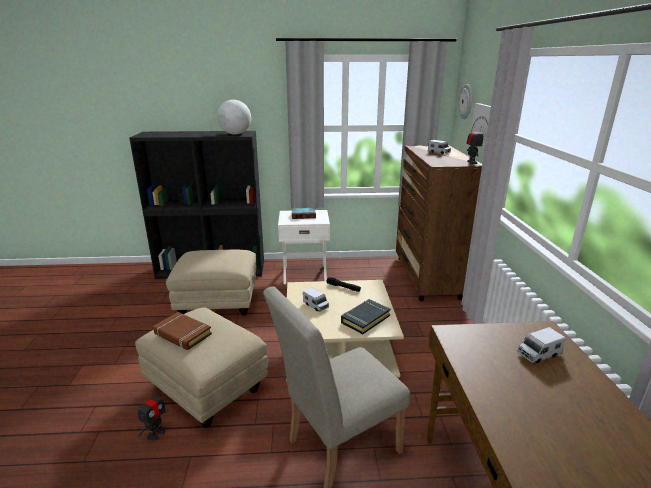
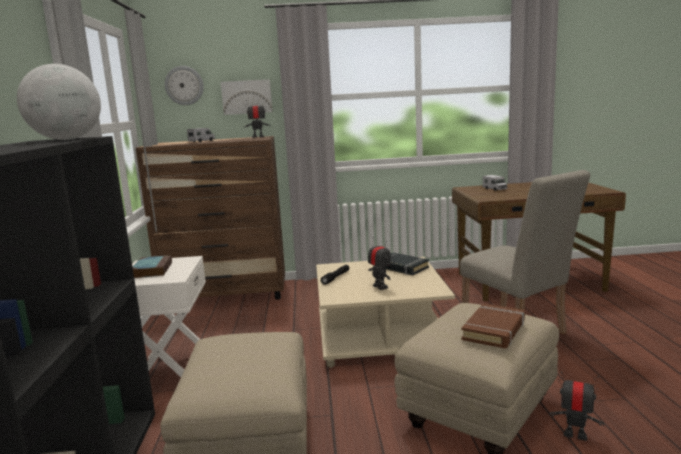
camera: 90 degrees left, 10 degrees down
(315, 305) = (380, 287): toy truck -> toy robot

